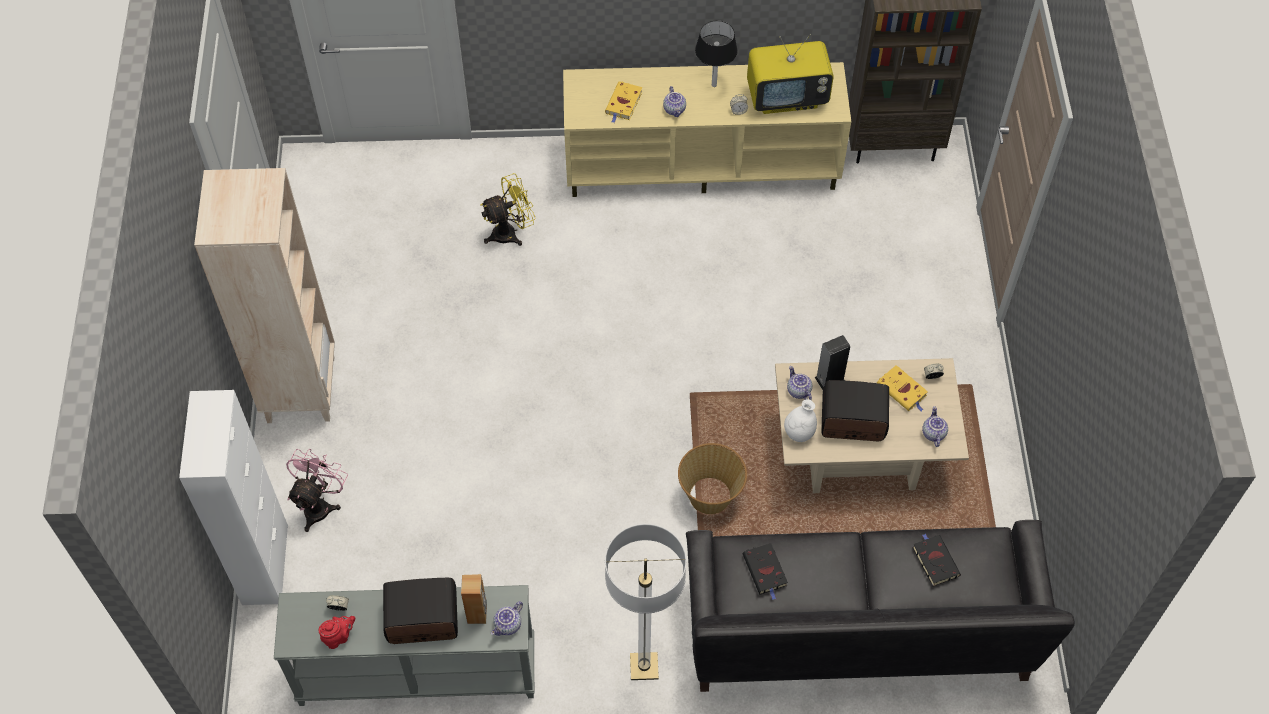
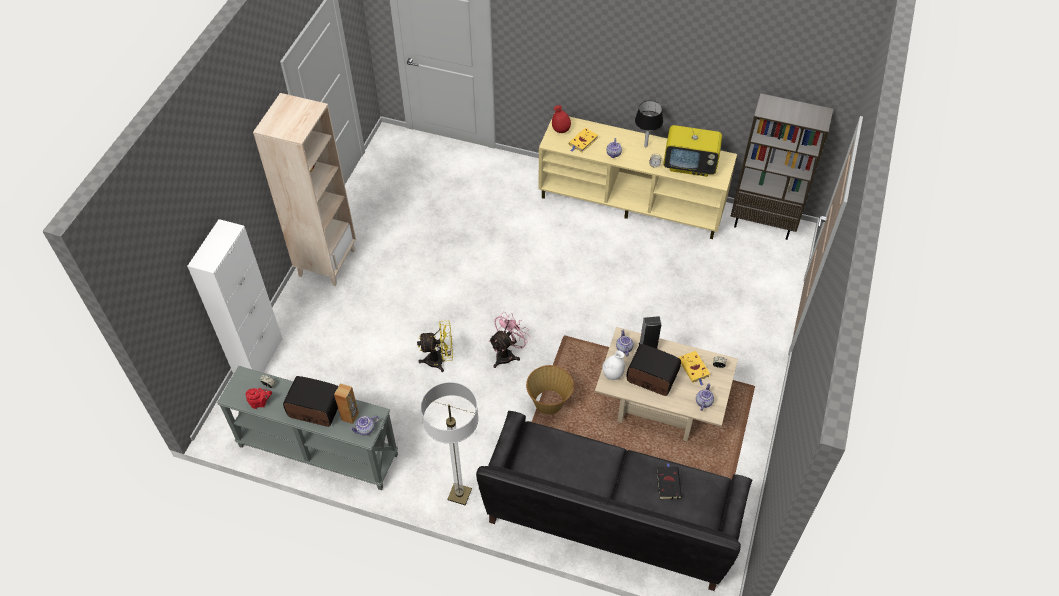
camera: 20 degrees right, 5 degrees down
(320, 505) = (307, 332): pink fan -> pink fan (507, 354)
(510, 232) = (494, 208): yellow fan -> yellow fan (439, 360)
(584, 94) = (561, 130): none -> red vase
(765, 571) = (551, 453): black book -> none

